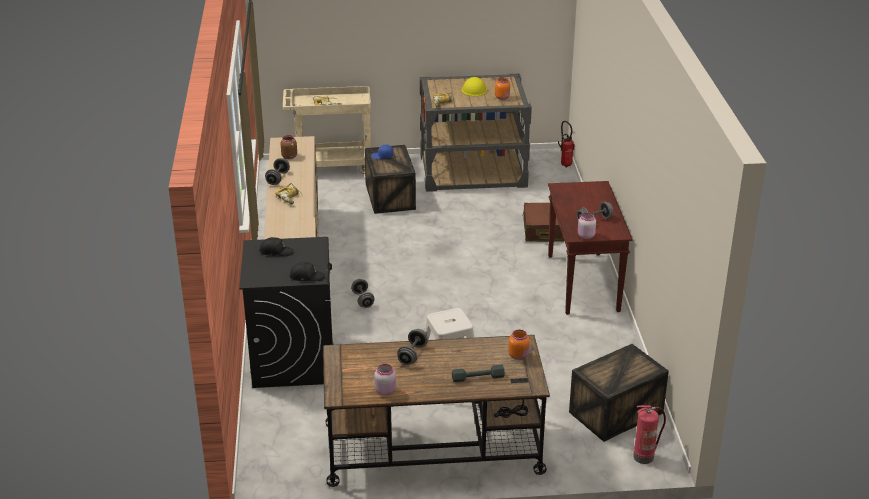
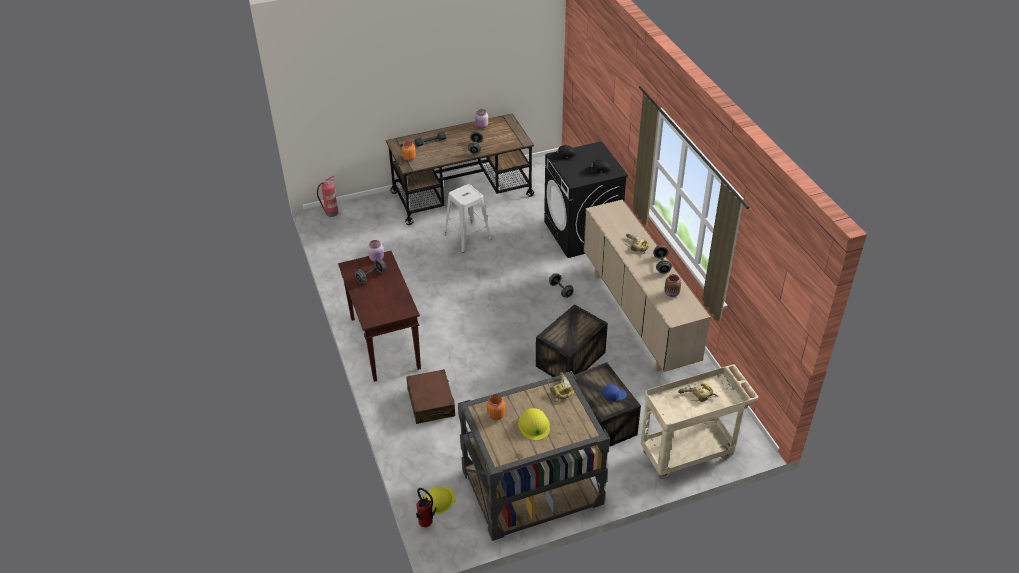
camera: 165 degrees right, 10 degrees up
(553, 174) = (438, 500): none -> yellow hard hat
(615, 413) = (351, 236): crate -> crate (571, 358)

